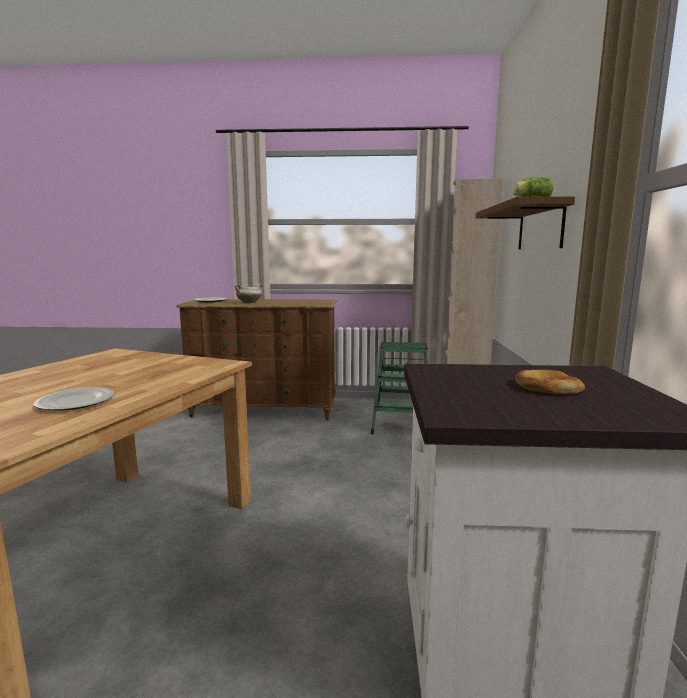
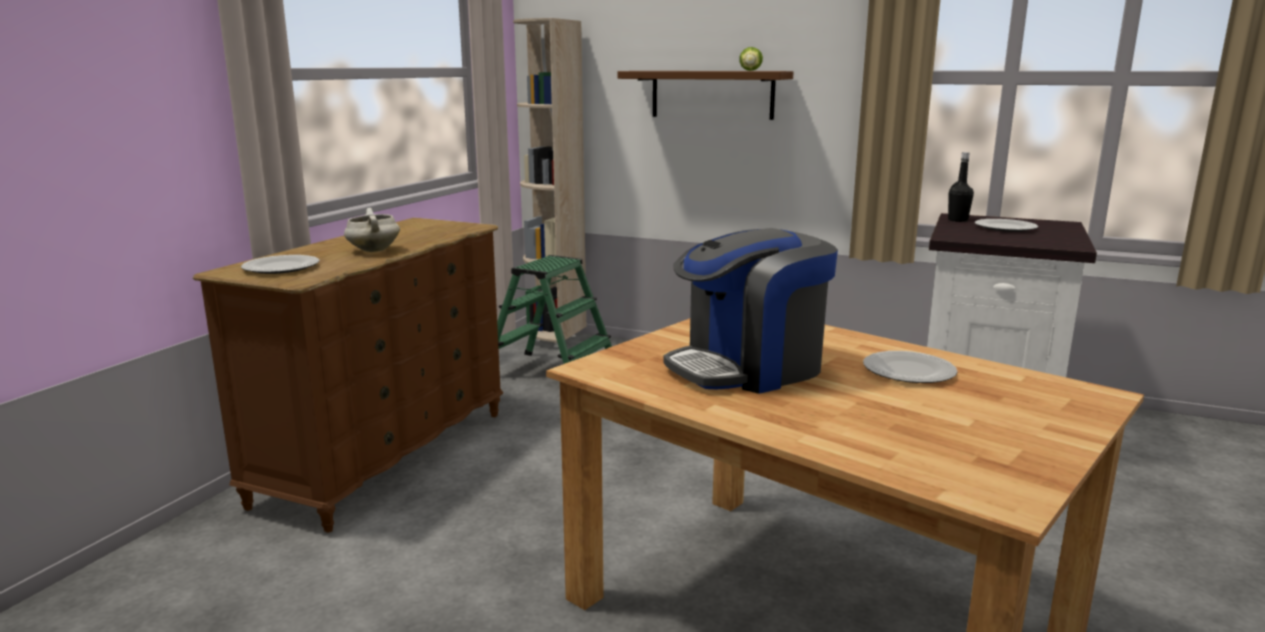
camera: 70 degrees left, 5 degrees up
(102, 371) = (748, 368): none -> coffee machine
(547, 387) = (1004, 228): bread -> plate
(560, 370) = (957, 220): none -> black bottle

